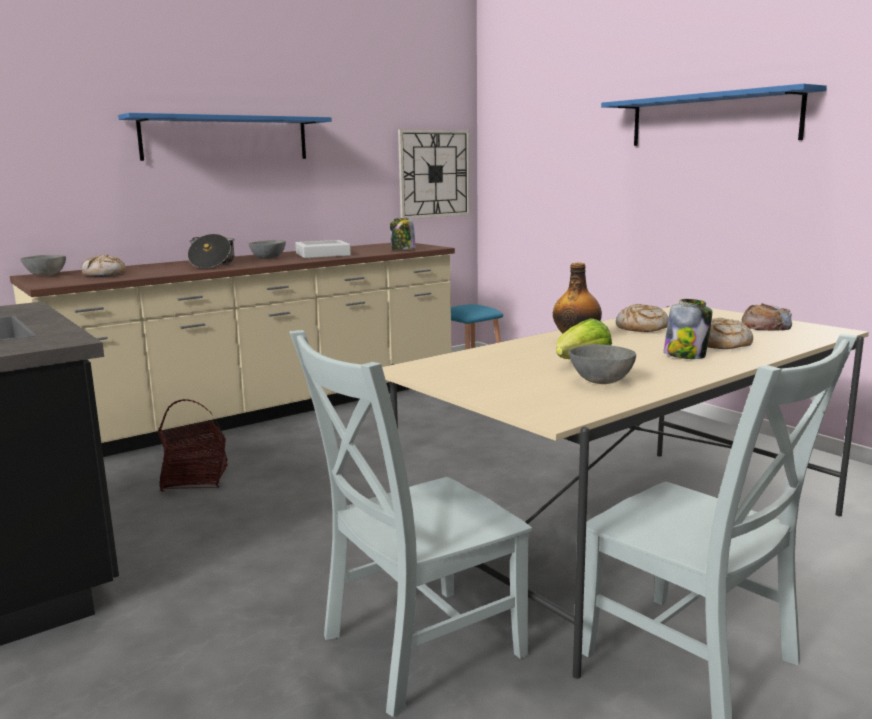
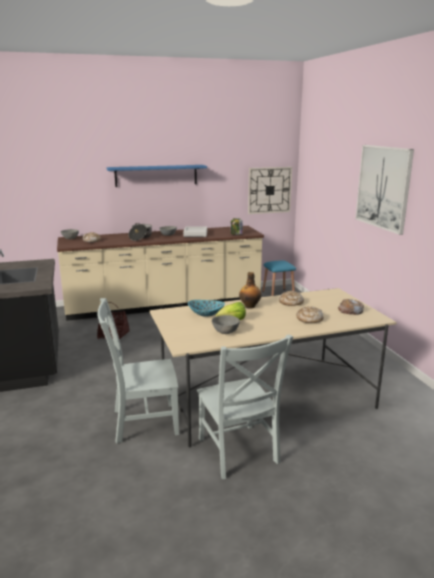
camera: 20 degrees right, 5 degrees up
(510, 361) = (206, 314): none -> bowl
(685, 355) = (282, 323): jar -> none
(712, 119) = (383, 187): blue shelf -> picture

